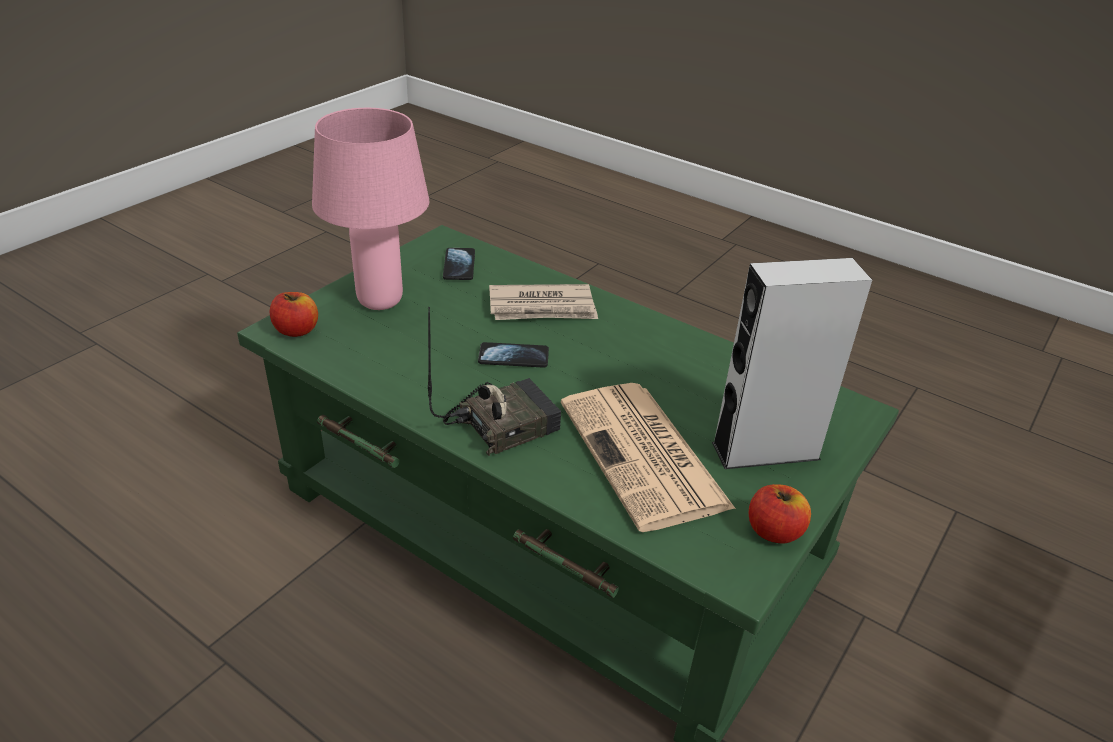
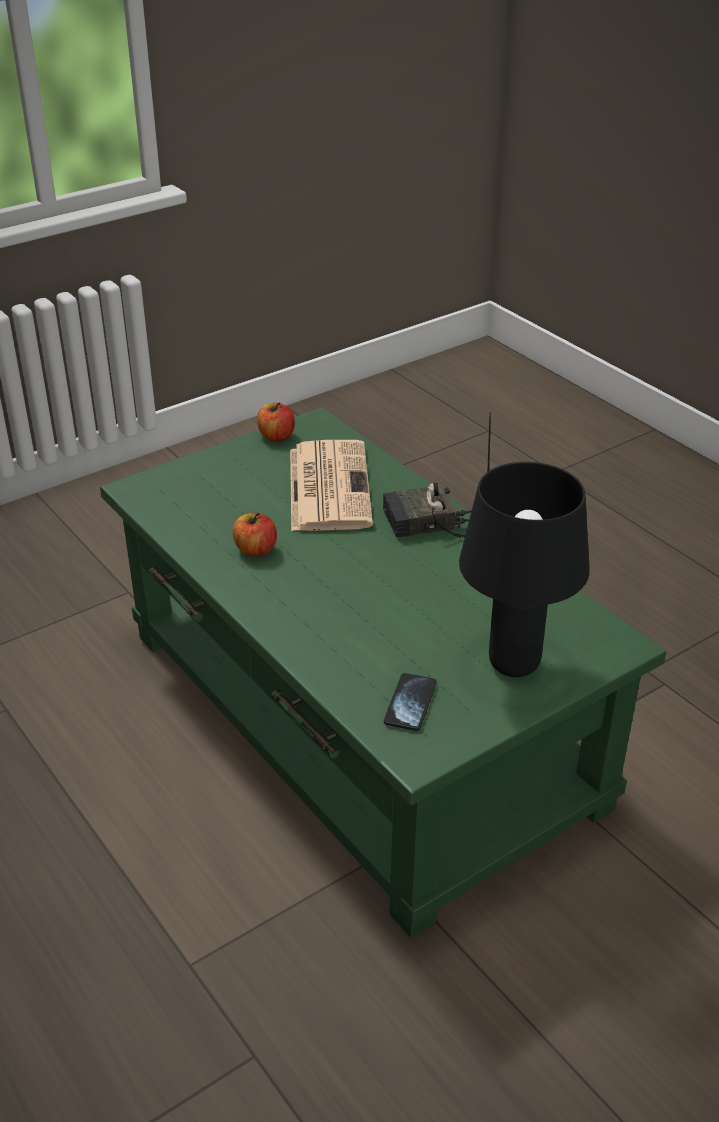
camera: 160 degrees left, 0 degrees up
(296, 330) = (603, 640): apple -> apple (255, 550)
(379, 302) = (515, 663): pink table lamp -> black table lamp
(513, 357) = (393, 577): phone -> none
(543, 307) = (338, 626): newspaper -> none
(765, 451) = (236, 475): grey speaker -> none

